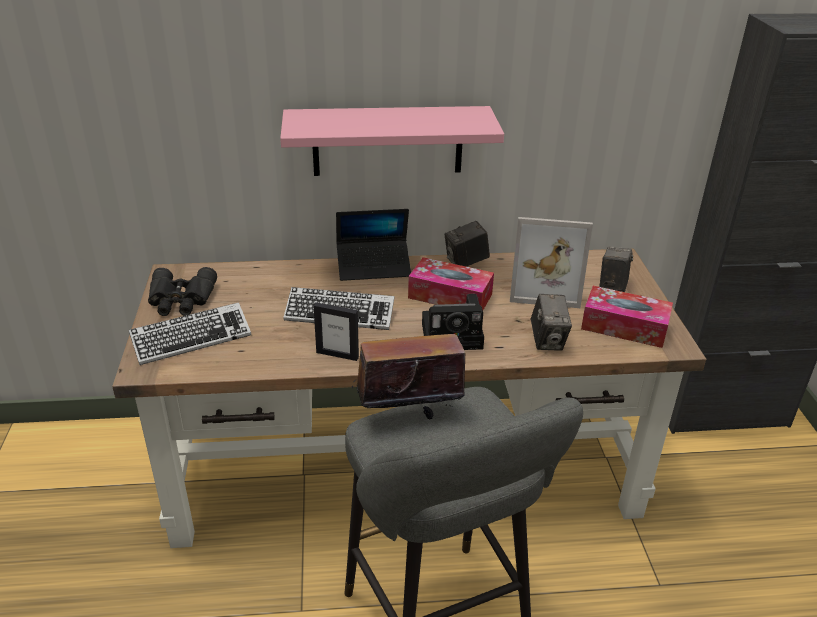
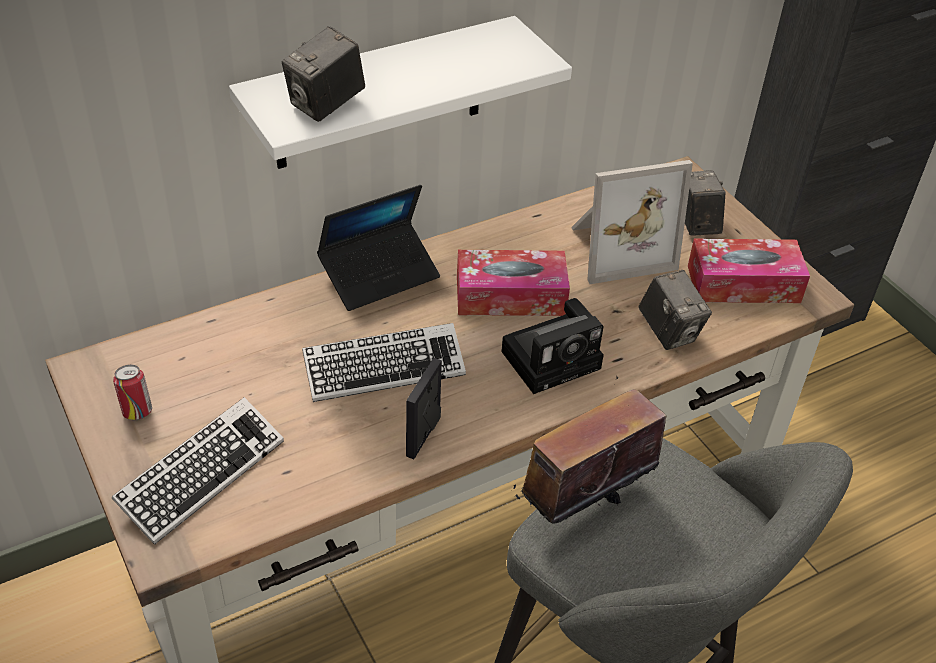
camera: 25 degrees left, 10 degrees up
(181, 299) = (137, 411): black binoculars -> can
(337, 355) = (423, 436): picture frame -> picture frame turned 120 degrees clockwise
(387, 141) = (379, 94): pink shelf -> white shelf
(466, 262) = (497, 234): camera -> camera (326, 105)

